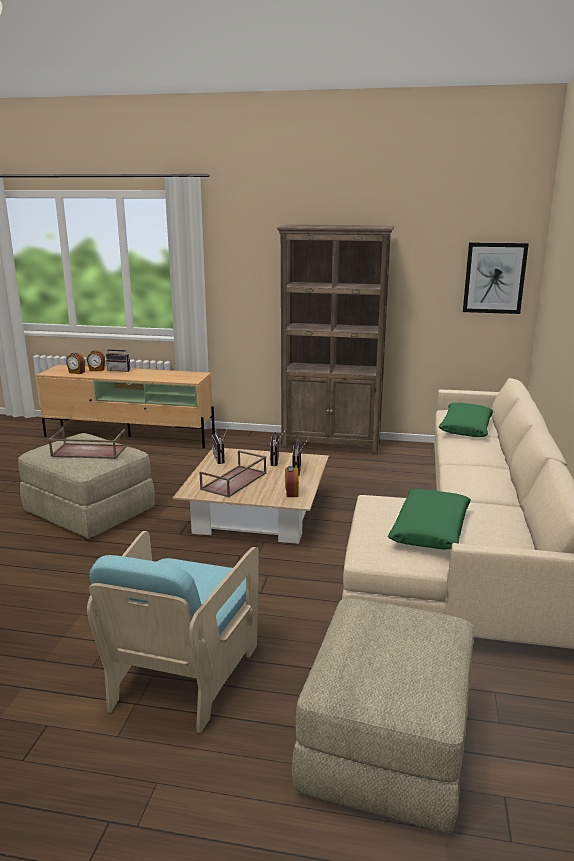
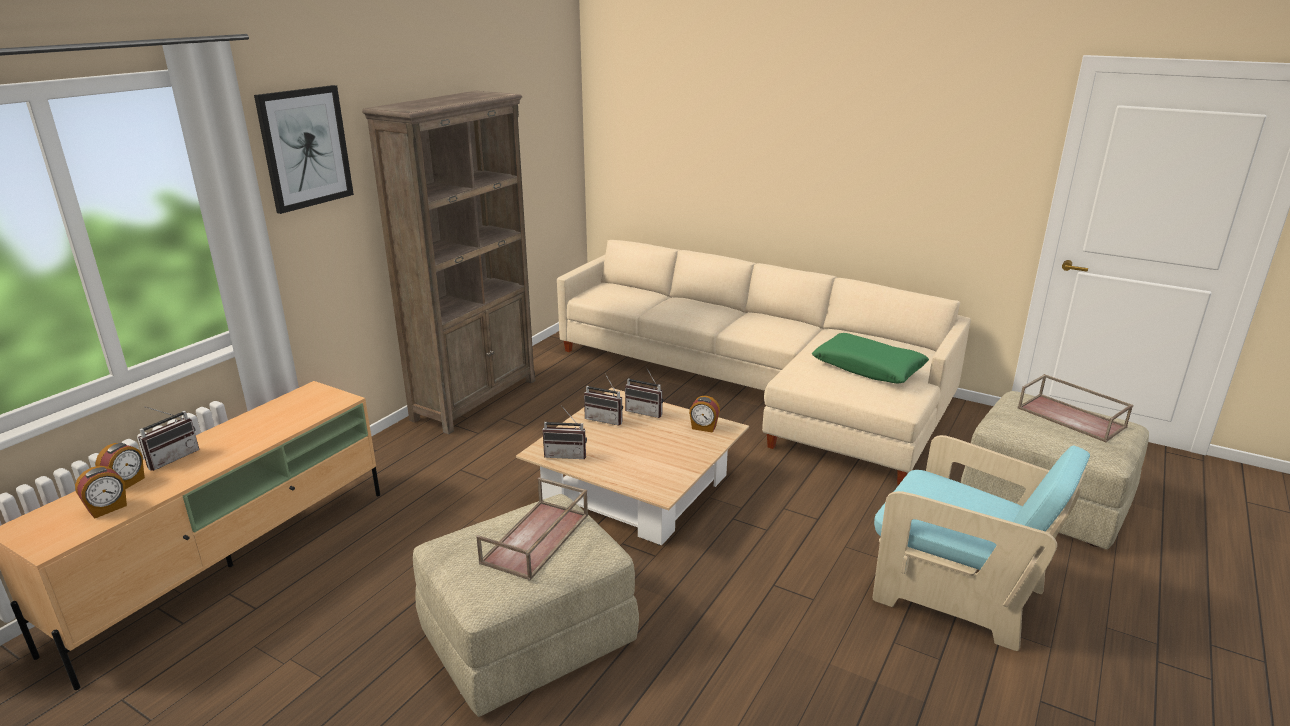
camera: 70 degrees left, 5 degrees up
(234, 481) = (648, 457): brown tray -> brown tray (1072, 417)
(465, 428) = (641, 301): green pillow -> none
(494, 278) = (555, 137): picture -> picture (305, 148)

